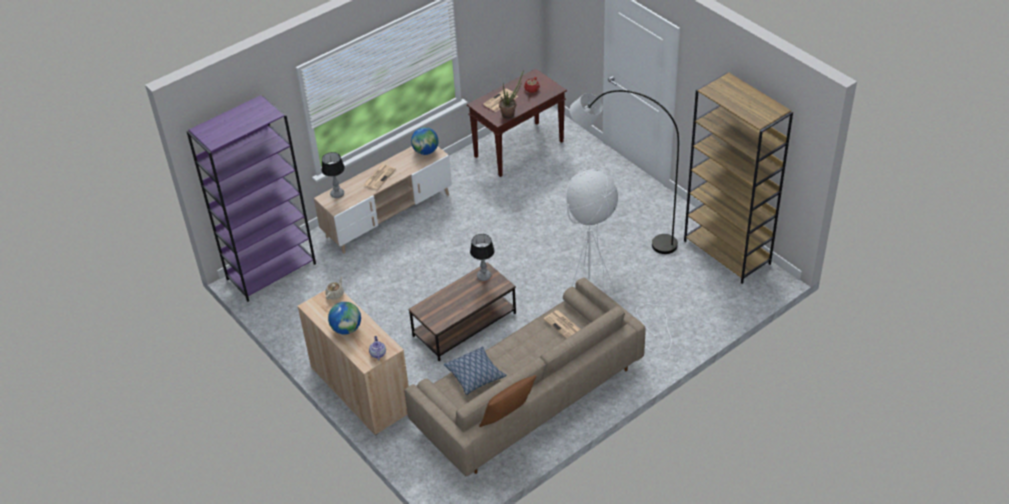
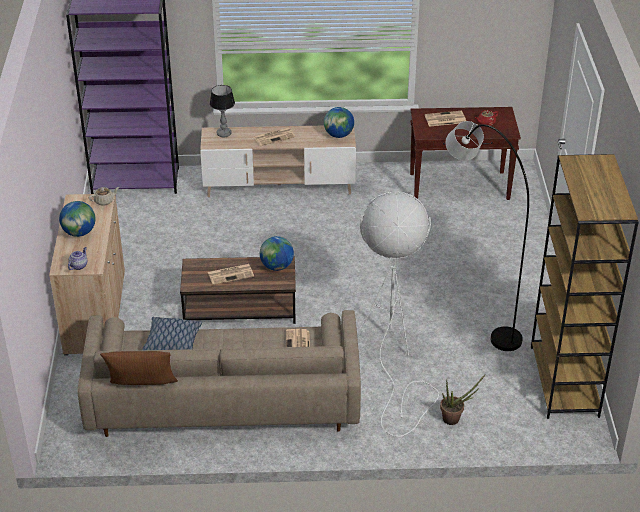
camera: 35 degrees right, 5 degrees down
(458, 300) = (231, 274): none -> newspaper
(483, 276) = (277, 266): table lamp -> globe
(510, 113) = (441, 134): potted plant -> potted plant (455, 419)

